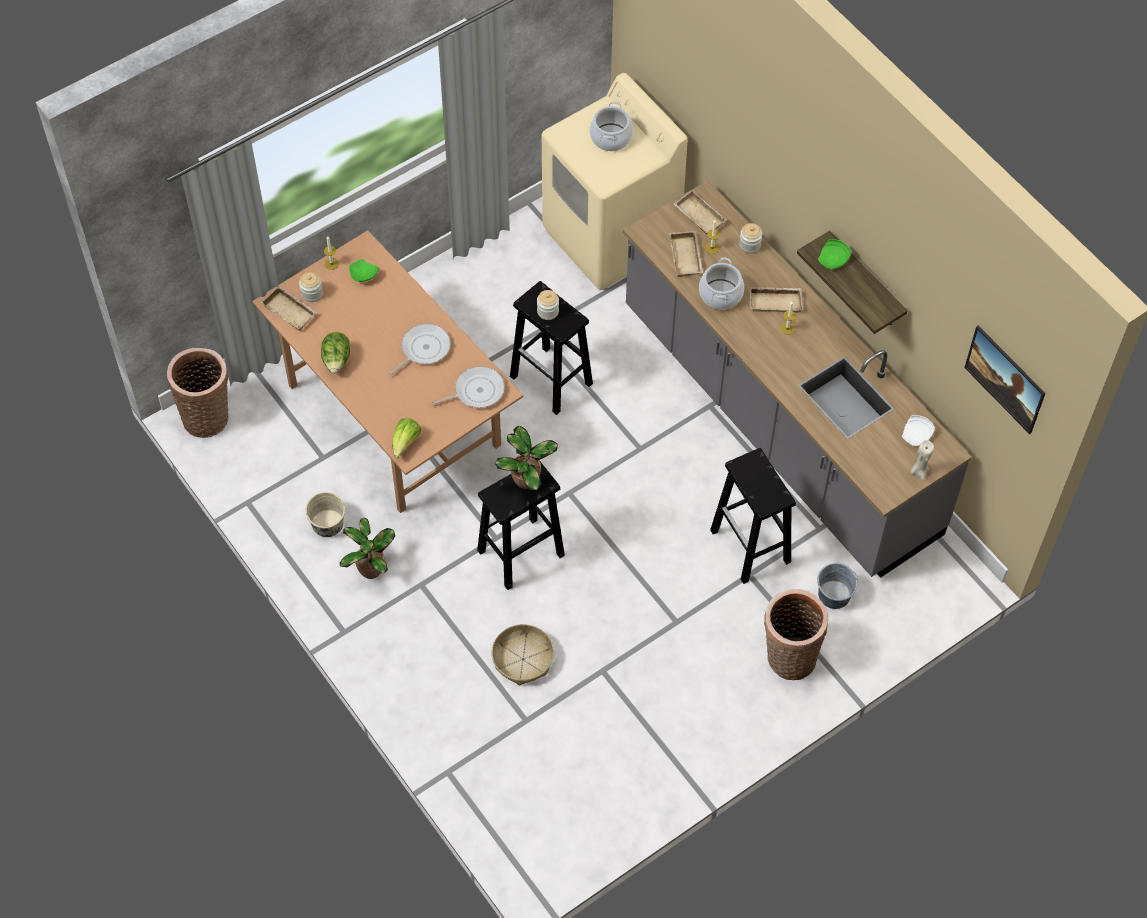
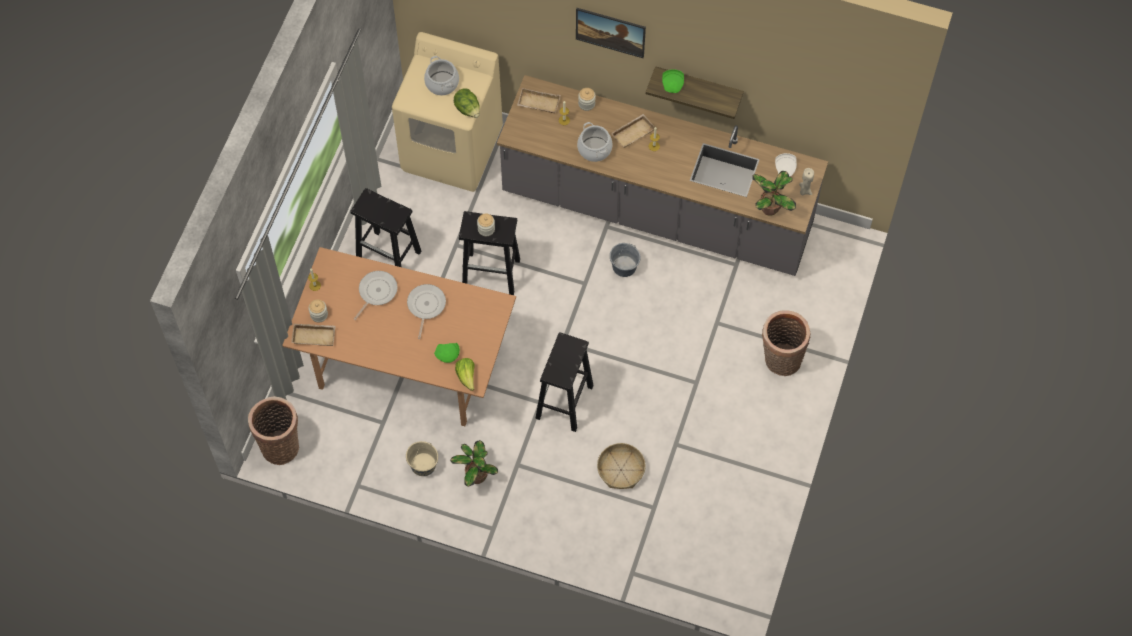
camera: 35 degrees left, 5 degrees up
(336, 360) = (374, 350): lettuce -> lettuce (468, 109)
(363, 275) = (343, 280): green plate -> green plate (447, 355)
(476, 391) = (484, 312): frying pan -> frying pan (376, 292)
(527, 480) = (565, 350): potted plant -> potted plant (770, 208)
(687, 257) = (553, 136): beige tray -> none
(751, 547) = (704, 304): black stool -> black stool (389, 257)
(834, 595) = (777, 302): grey bucket -> grey bucket (624, 266)
(1001, 389) = (843, 109): picture -> picture (610, 39)

